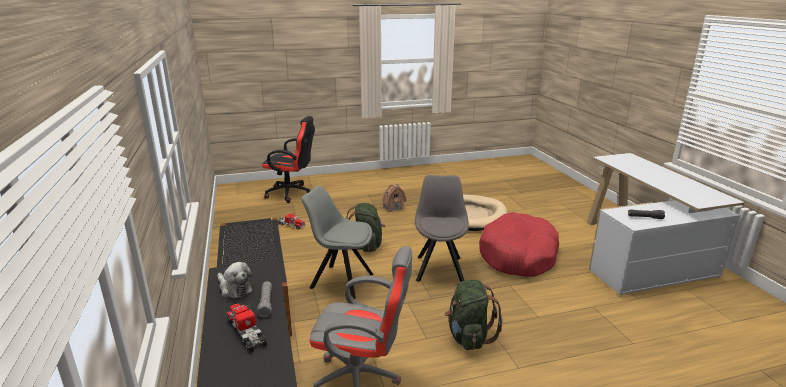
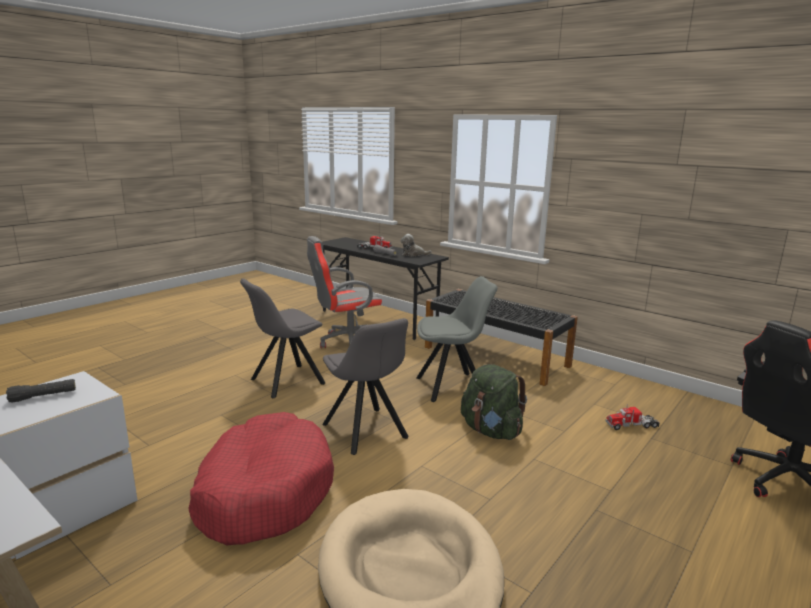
camera: 145 degrees right, 5 degrees down
(393, 208) = (577, 526): toy house -> none
(468, 337) = (286, 381): green backpack -> grey chair

